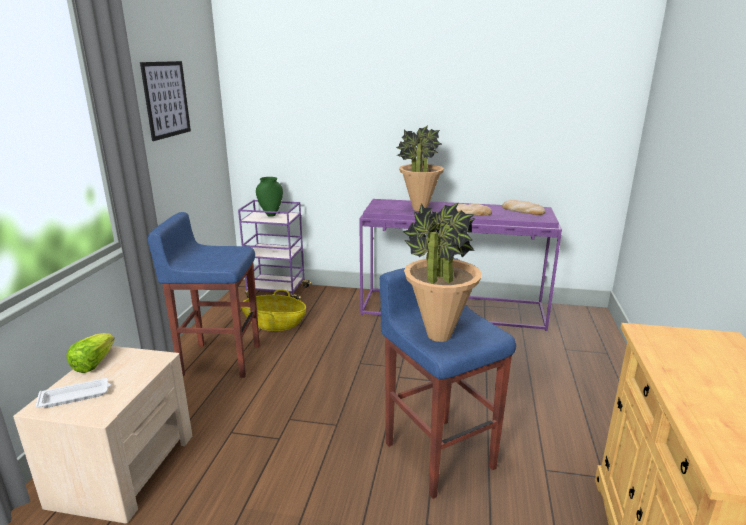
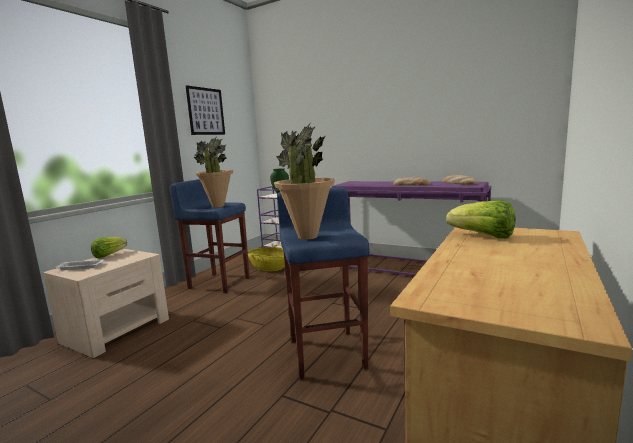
camera: 20 degrees right, 10 degrees down
(419, 209) = (375, 184): potted plant -> potted plant (218, 206)
(671, 350) = (483, 236): none -> lettuce

